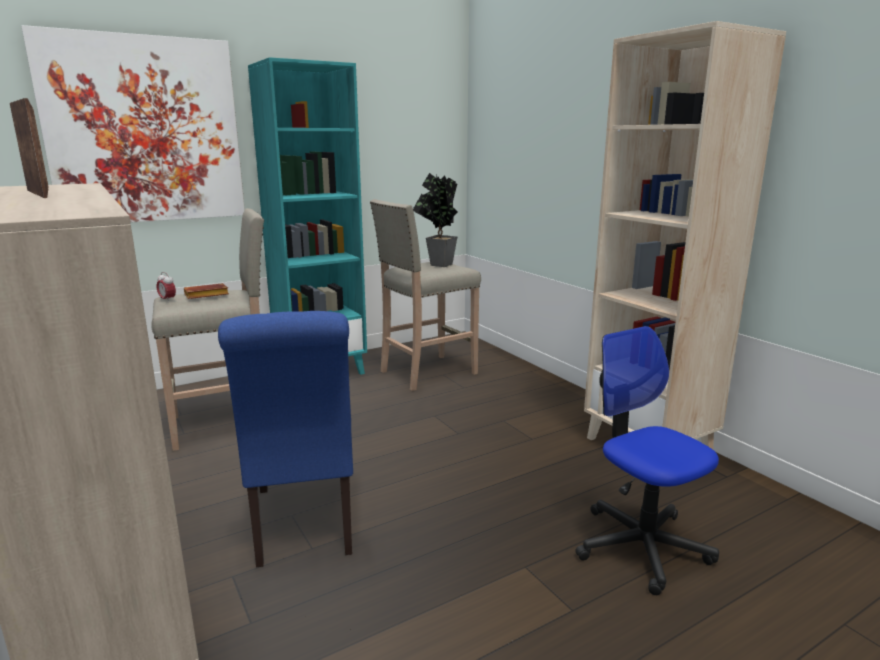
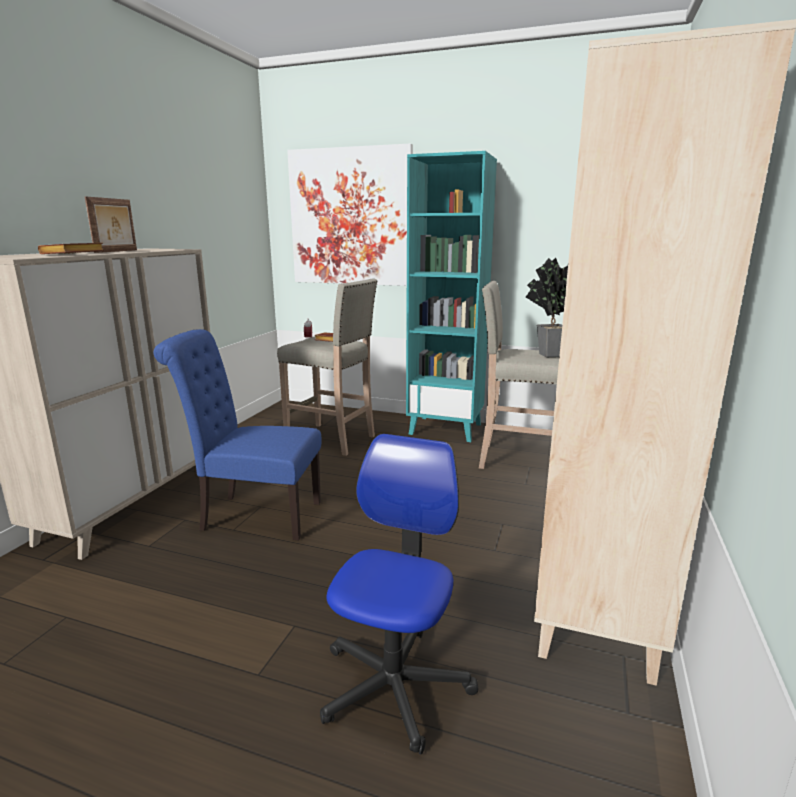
camera: 50 degrees right, 0 degrees up
(67, 202) = (72, 254): none -> brown book
(304, 525) = (254, 515): blue chair -> blue chair turned 60 degrees clockwise

